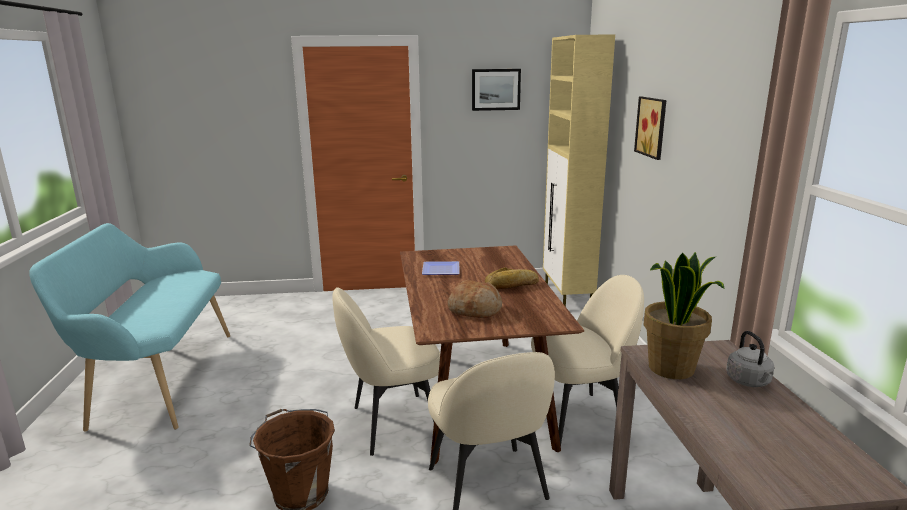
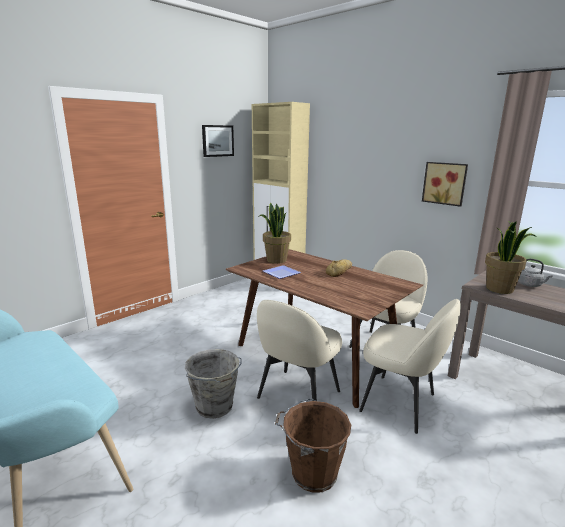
camera: 40 degrees left, 0 degrees up
(310, 398) = (215, 407): none -> grey bucket
(469, 254) = (276, 260): none -> potted plant
(475, 310) = (354, 290): bread -> none
(653, 127) = (361, 161): picture -> picture (445, 183)

